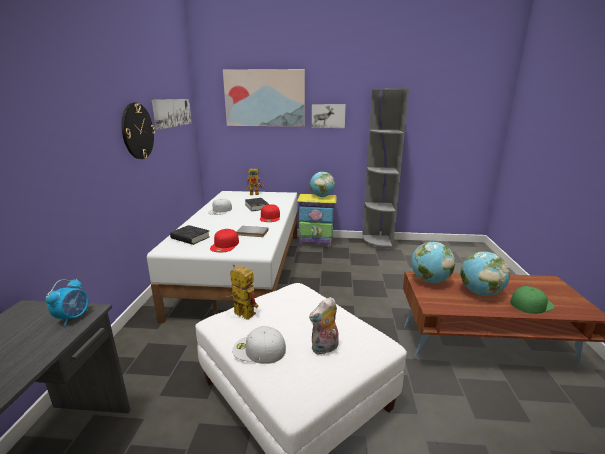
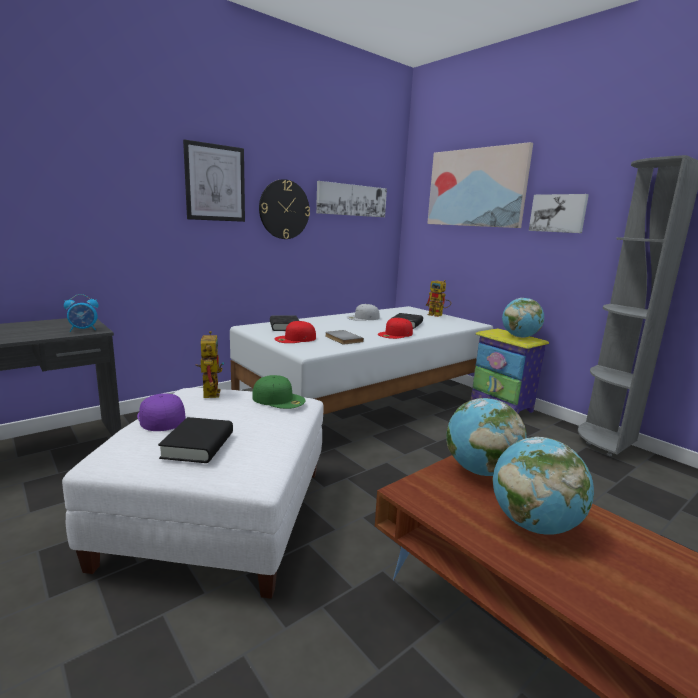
camera: 45 degrees right, 5 degrees down
(88, 116) = (215, 183): none -> picture
(258, 350) = (160, 417): white cap -> purple cap
(325, 349) = (198, 445): plush toy -> black book
(531, 303) = (610, 595): green cap -> green cap (279, 399)

